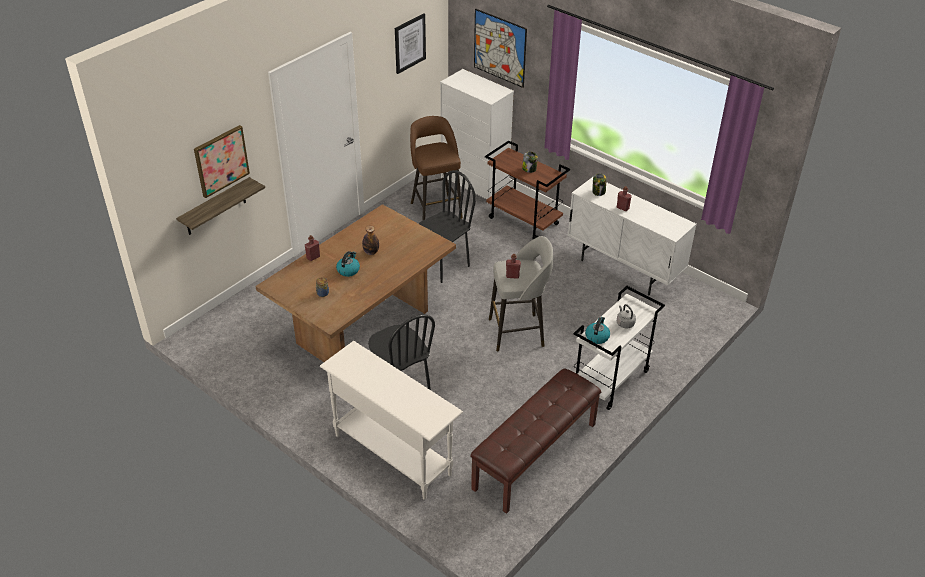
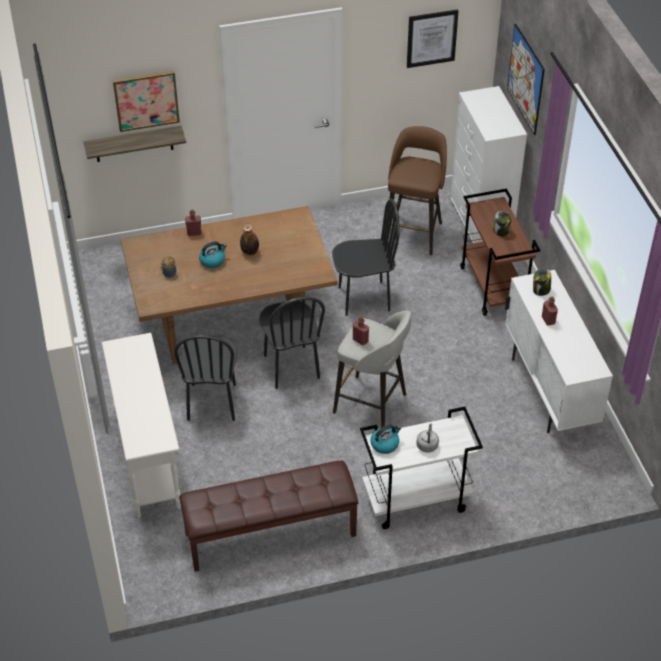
camera: 35 degrees right, 5 degrees up
(436, 335) = (291, 367): none -> black chair

